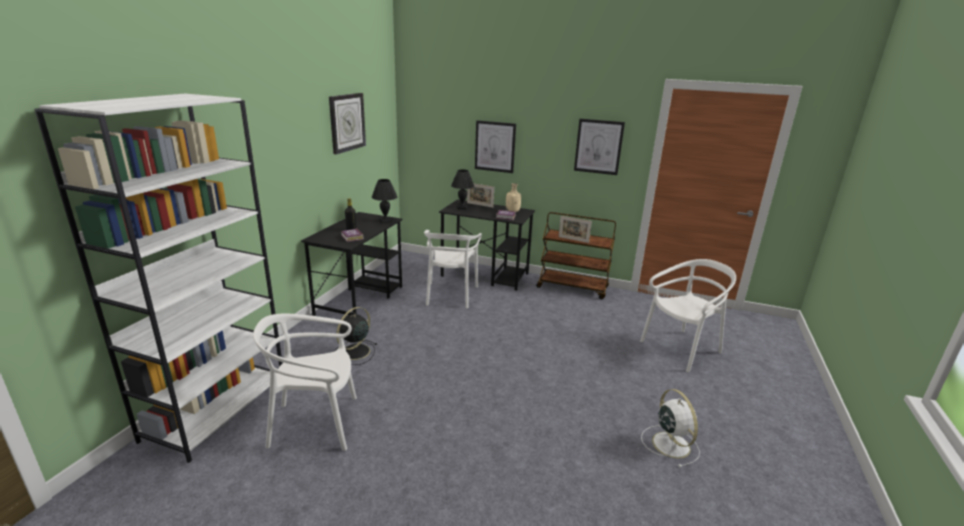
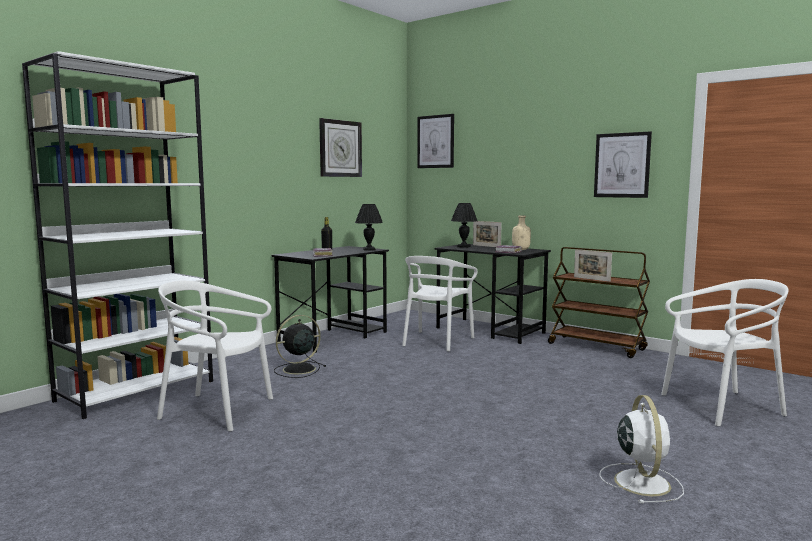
camera: 20 degrees right, 15 degrees down
(495, 146) = (504, 178): picture -> picture (435, 141)

